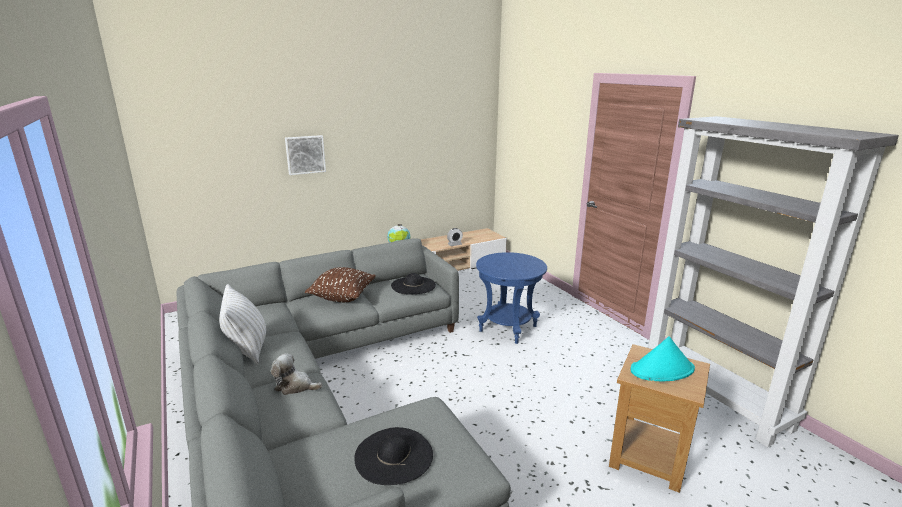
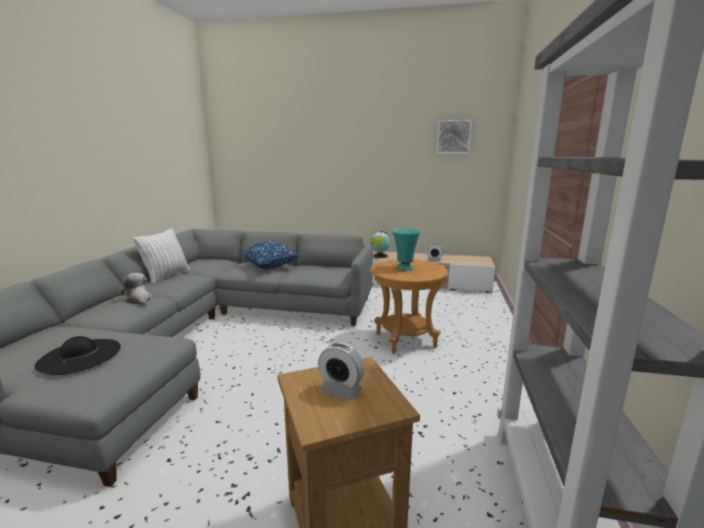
camera: 40 degrees right, 5 degrees down
(305, 154) = (316, 163): picture -> picture (453, 137)
(342, 297) = (270, 266): brown pillow -> blue pillow
(413, 285) = (328, 272): black hat -> none
(507, 264) = (404, 268): none -> turquoise vase
(508, 328) = (405, 340): blue side table -> brown side table
(662, 370) = (341, 390): turquoise hat -> alarm clock

